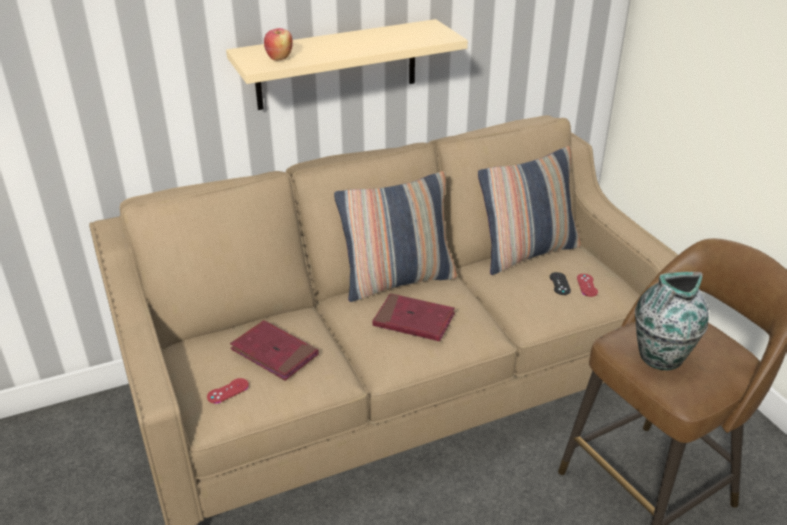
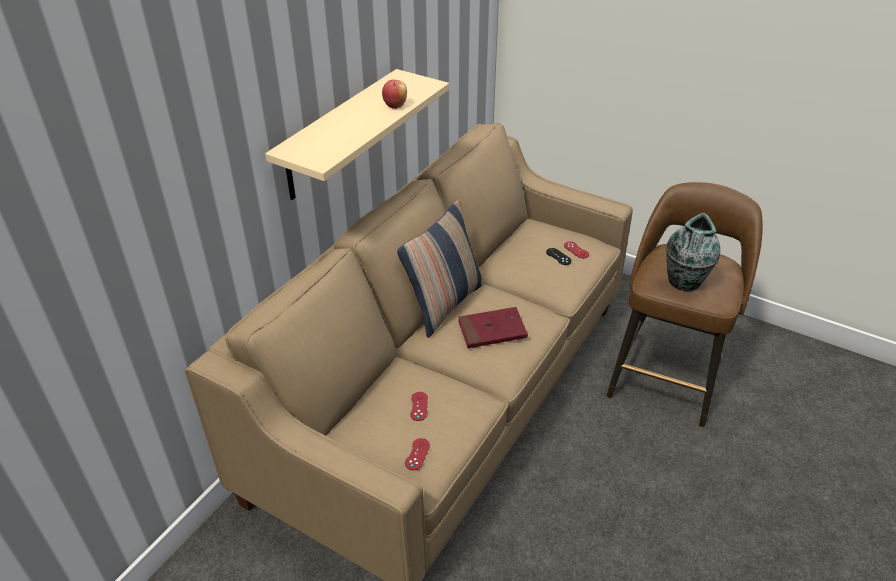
camera: 35 degrees left, 5 degrees up
(274, 353) = (419, 406): red book -> red game controller
(279, 58) = (327, 147): apple -> apple (395, 105)
(527, 252) = (511, 241): pillow -> none

